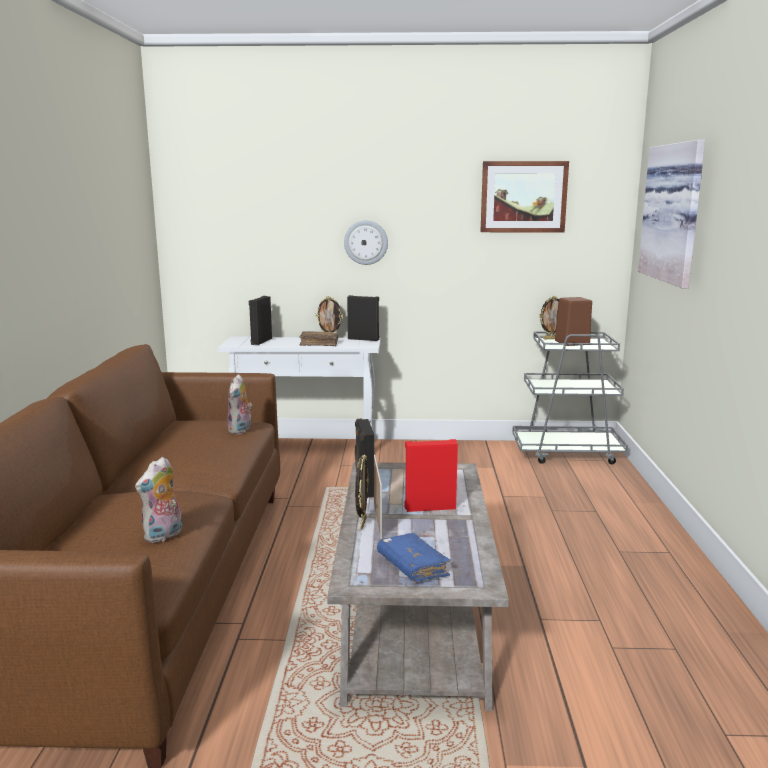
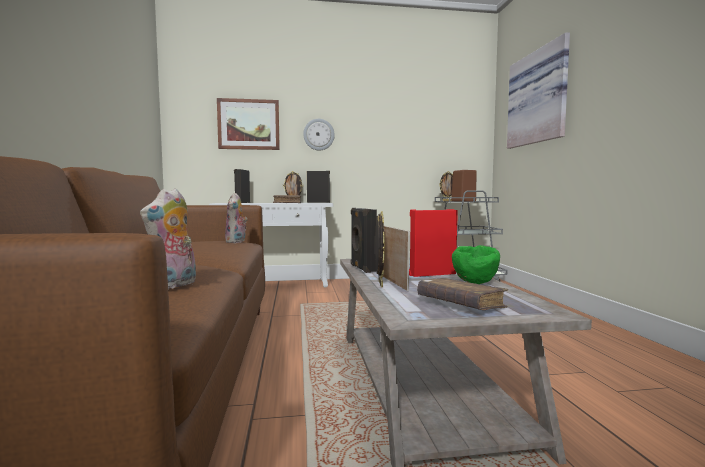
camera: 10 degrees left, 10 degrees down
(412, 566) = (460, 304): blue book -> brown book
(460, 529) = (475, 283): none -> green bowl
(523, 197) = (424, 106): picture -> picture (248, 124)

